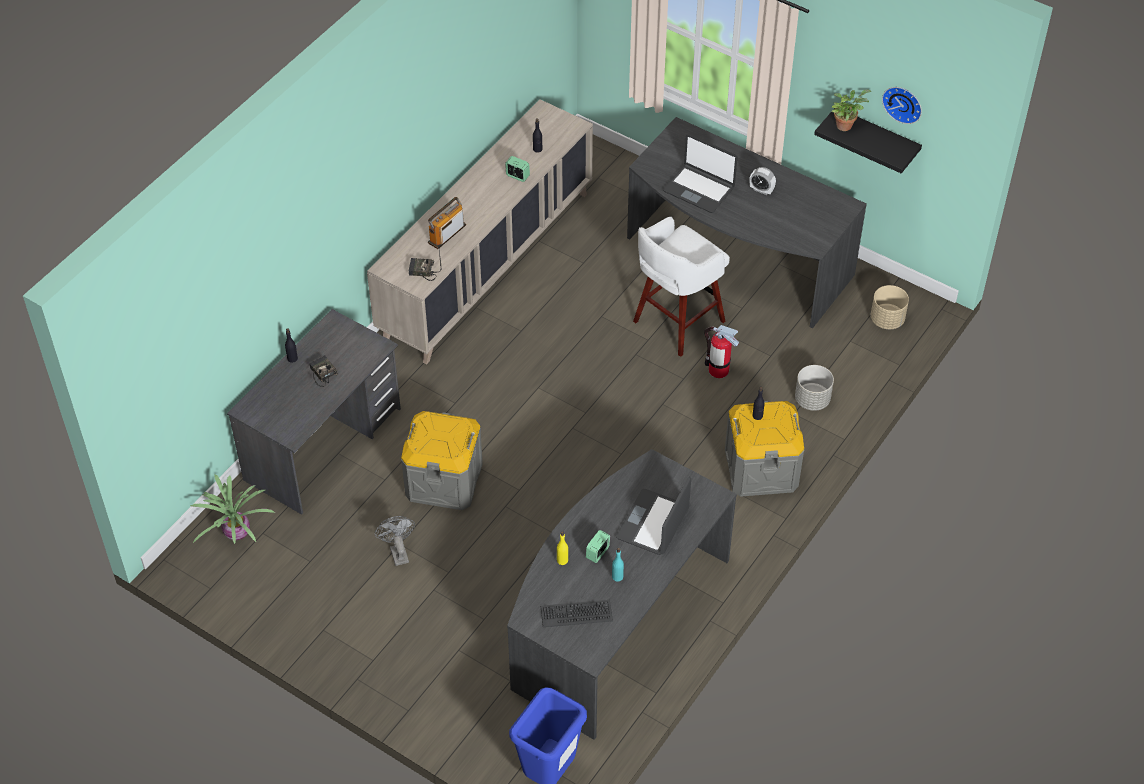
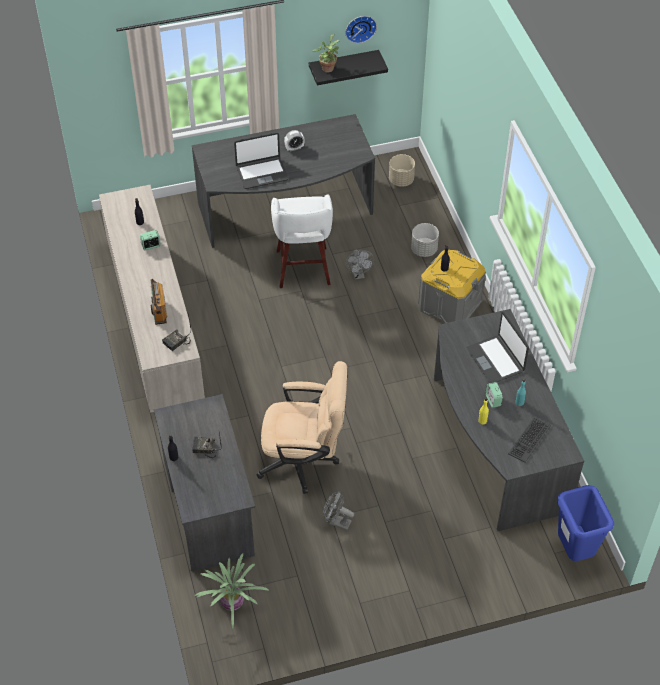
camera: 50 degrees left, 0 degrees up
(444, 480) = (304, 461): grey storage box -> beige office chair
(718, 370) = (358, 275): fire extinguisher -> grey fan

